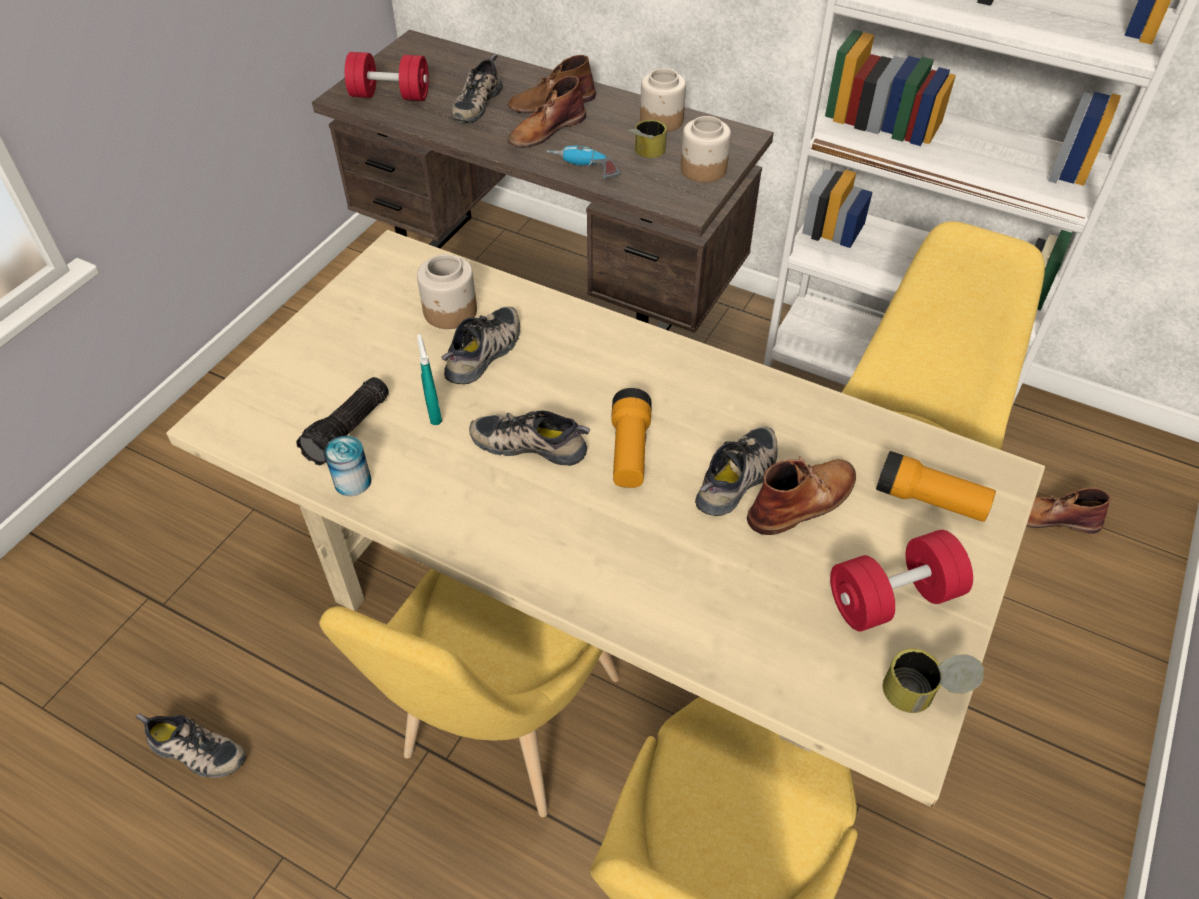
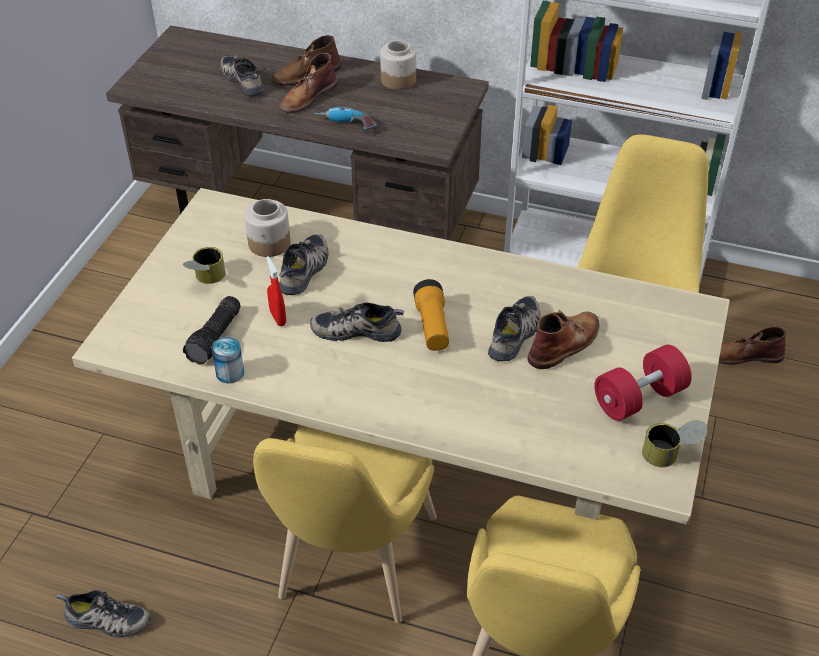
camera: 10 degrees left, 5 degrees down
(390, 96) = (171, 81): red dumbbell -> none
(434, 413) = (278, 318): turquoise spray bottle -> red spray bottle
(476, 102) = (244, 80): shoe -> shoe turned 135 degrees clockwise
(645, 154) = (391, 108): can -> can (206, 279)
(703, 169) = (440, 116): jar -> none
(929, 500) = (653, 332): flashlight -> none

